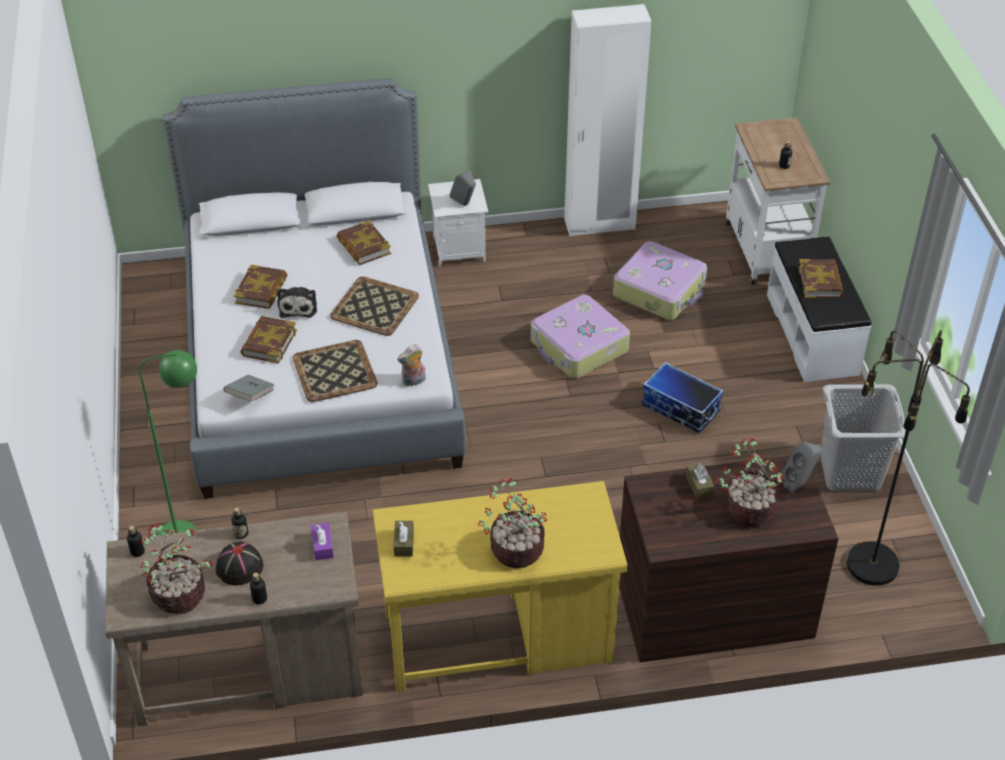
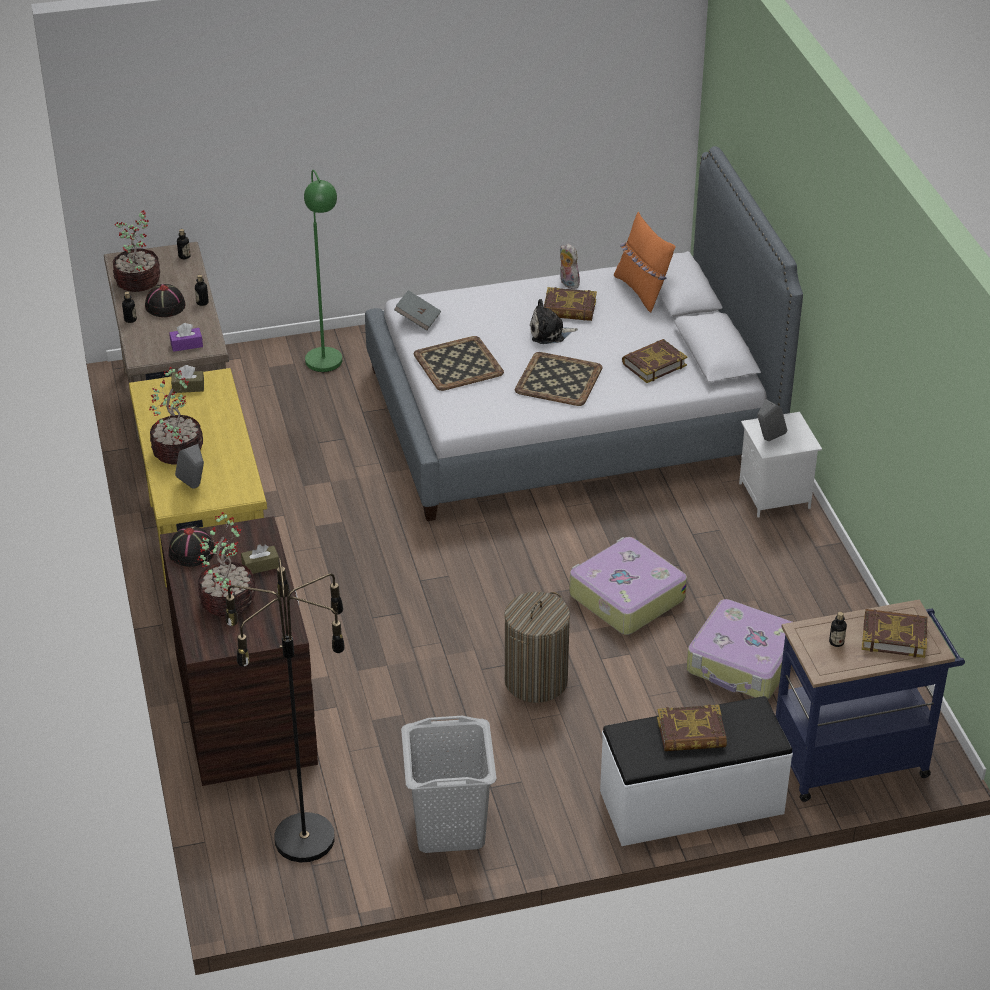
camera: 85 degrees right, 5 degrees down
(244, 243) = (642, 291): none -> orange pillow
(269, 343) = (491, 320): book -> book (894, 636)
(413, 381) = (451, 413): plush toy -> plush toy (567, 283)
(600, 225) = (856, 607): white wardrobe -> none
(678, 536) = (192, 552): none -> black hat
(680, 409) = (536, 681): storage box -> laundry basket
(764, 248) = (854, 761): white cart -> blue cart
(799, 484) = (263, 637): grey speaker -> grey speaker (194, 487)

